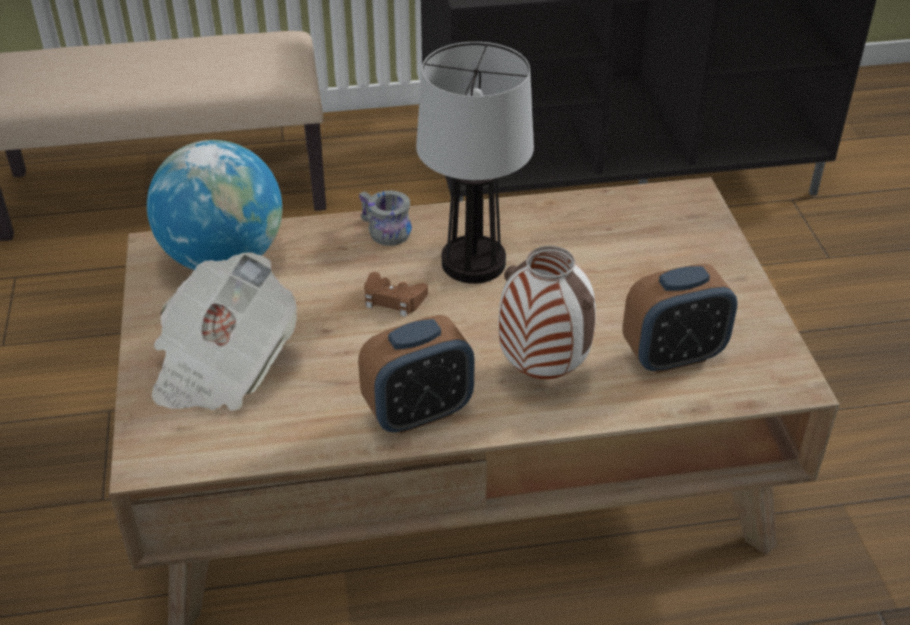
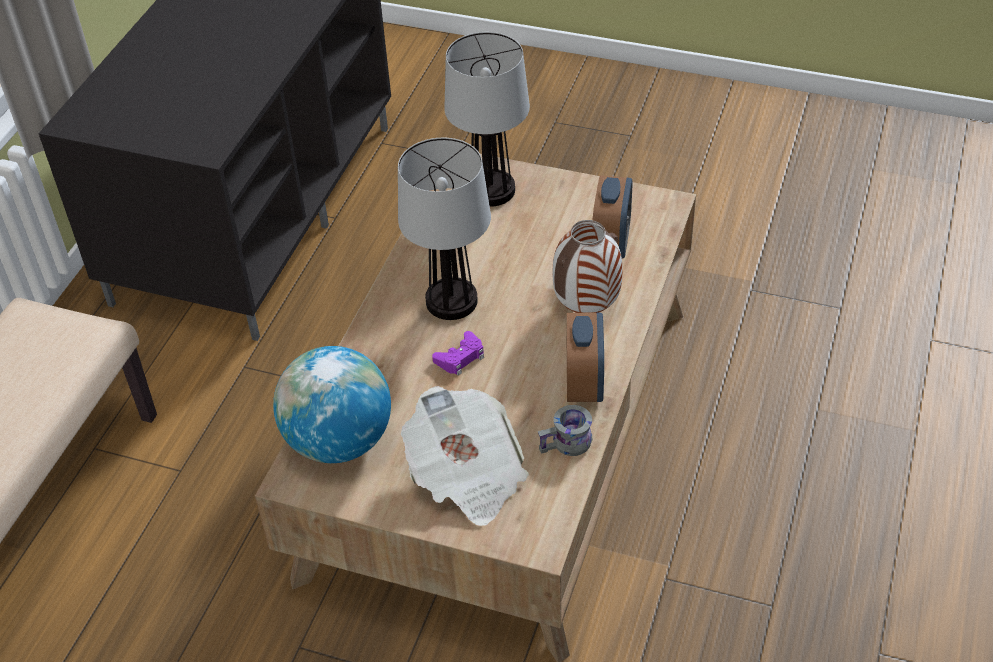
camera: 60 degrees left, 5 degrees up
(383, 232) = (378, 337): grey mug -> grey mug (567, 446)
(393, 299) = (460, 358): brown game controller -> purple game controller
(673, 229) = (491, 190): none -> table lamp

